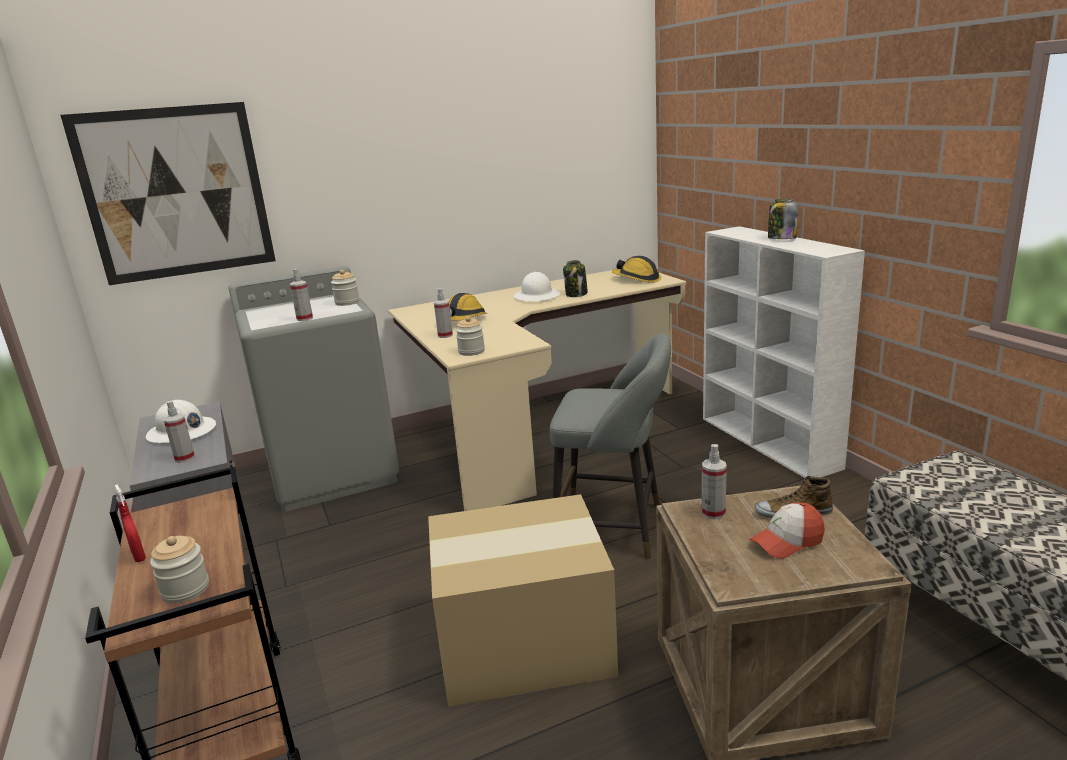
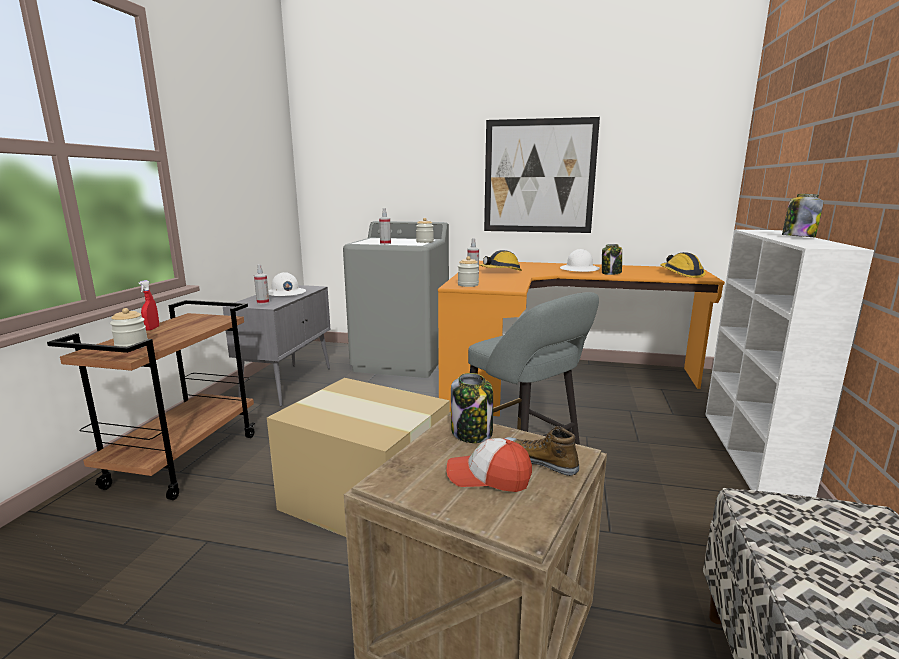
camera: 35 degrees right, 5 degrees down
(176, 193) = (355, 159): picture -> picture (539, 176)
(537, 429) = (556, 378): beige desk -> orange desk
(713, 513) = (472, 433): spray bottle -> jar

